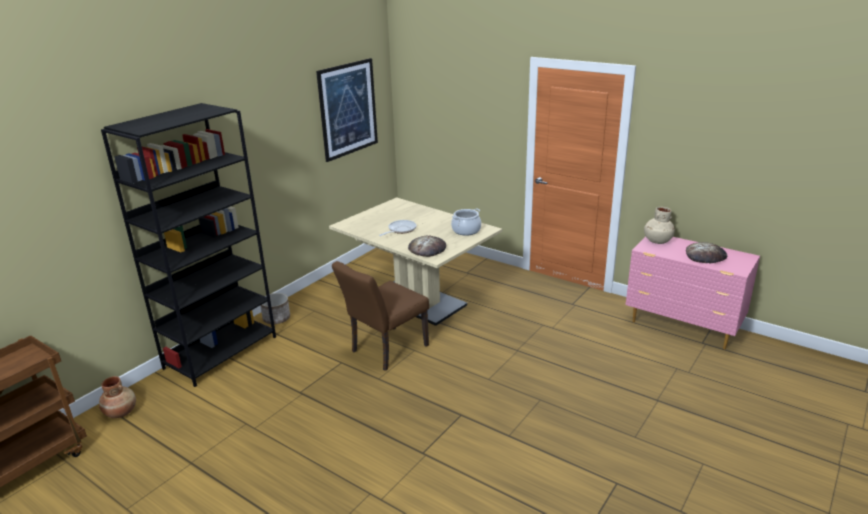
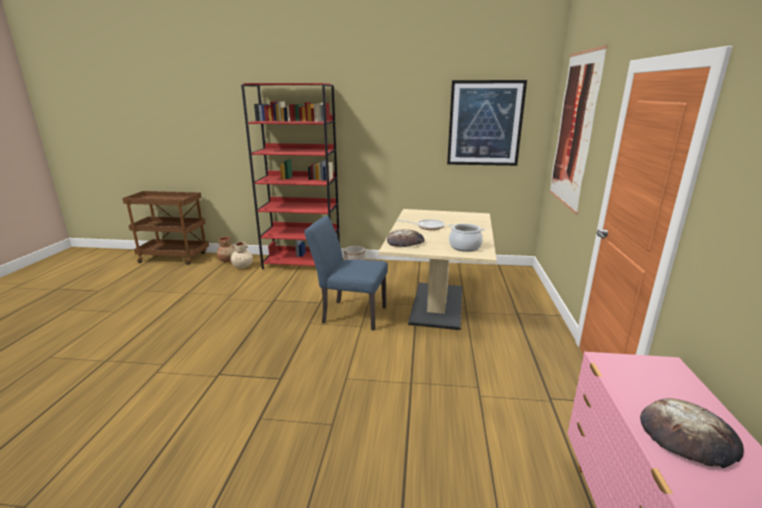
camera: 60 degrees right, 5 degrees down
(221, 352) = (302, 263): black bookcase -> red bookcase
(385, 350) = (349, 314): brown chair -> blue chair
(449, 103) = (574, 131): none -> picture
(657, 241) = (654, 369): beige vase -> beige vase (242, 266)

